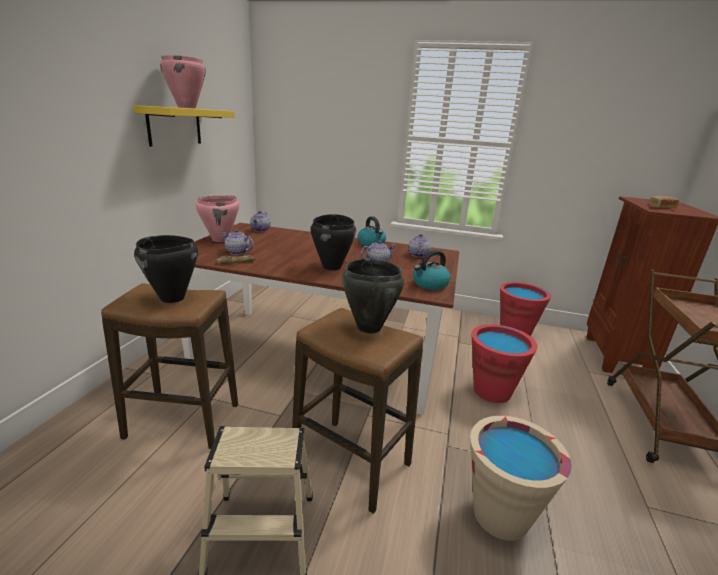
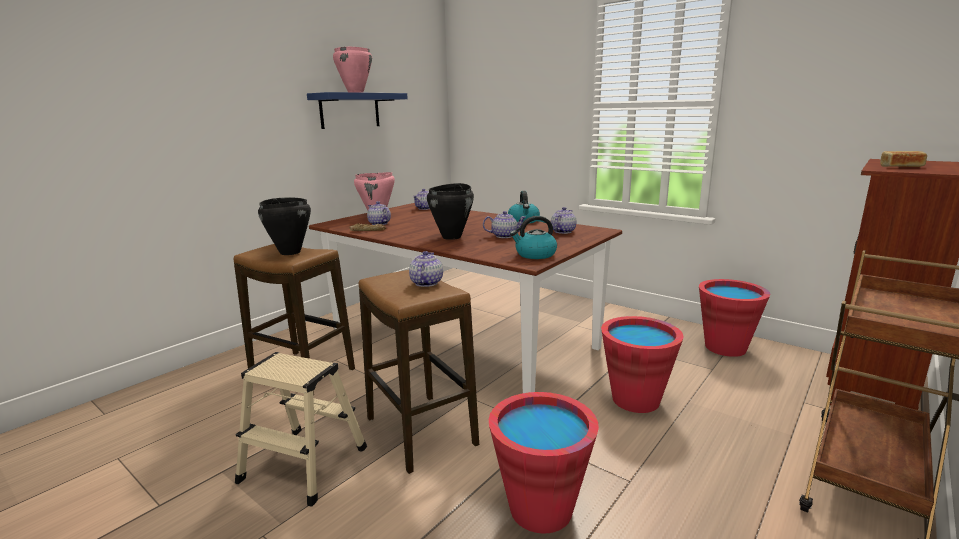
camera: 25 degrees right, 5 degrees down
(174, 126) = (350, 110): yellow shelf -> blue shelf
(368, 328) = (426, 283): black cooking pot -> teapot
(500, 515) = (541, 509): beige bucket -> red bucket

